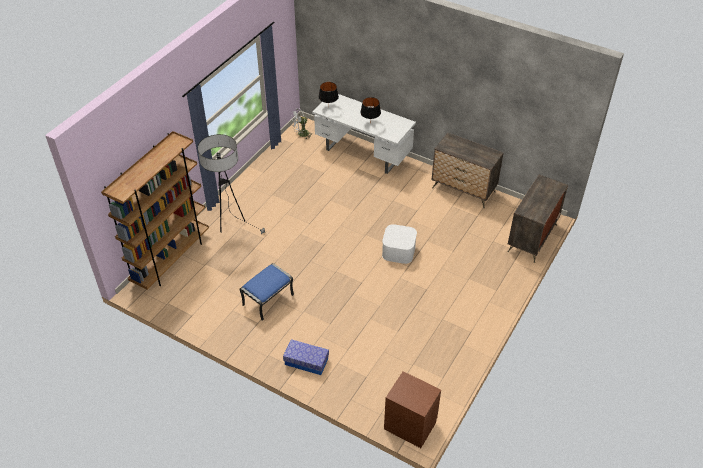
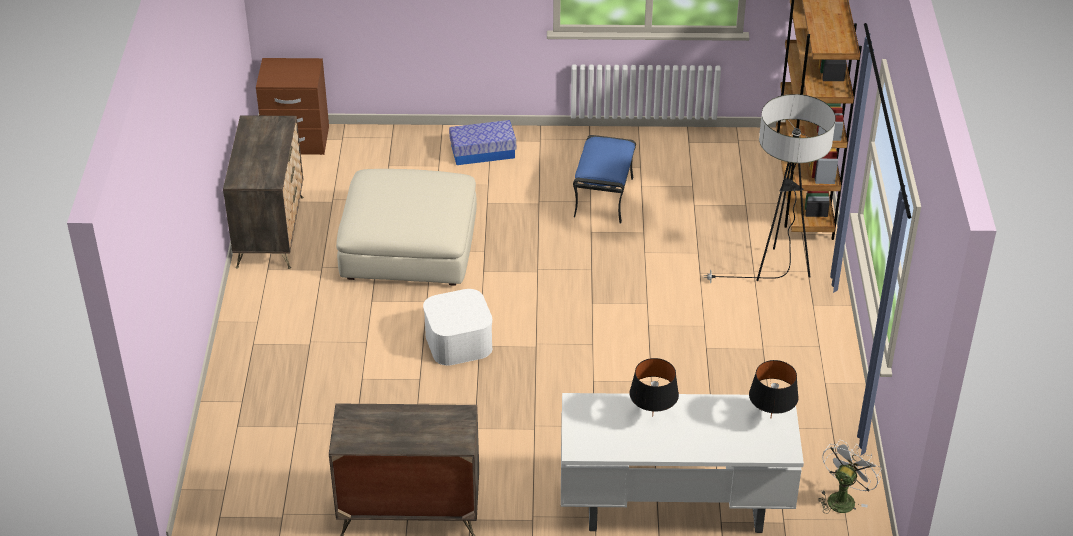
camera: 150 degrees right, 5 degrees down
(388, 314) = (409, 245): none -> beige ottoman
(532, 238) = (224, 462): dresser -> dresser (271, 231)

